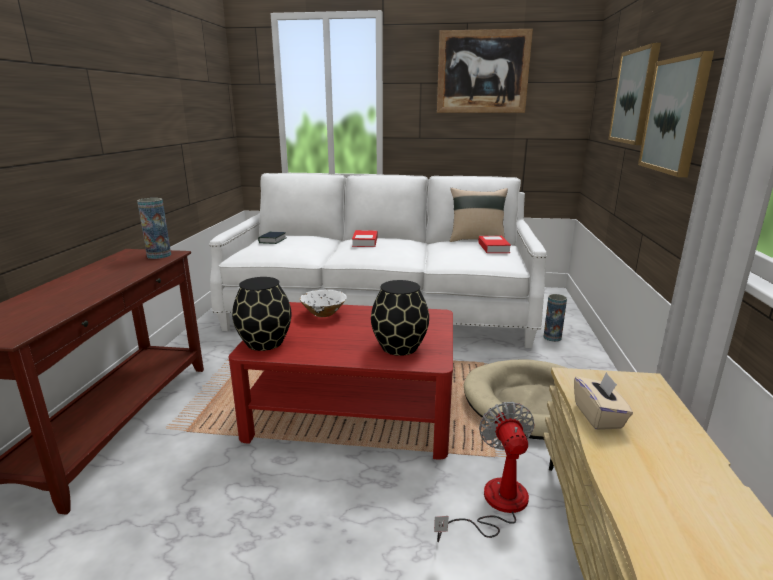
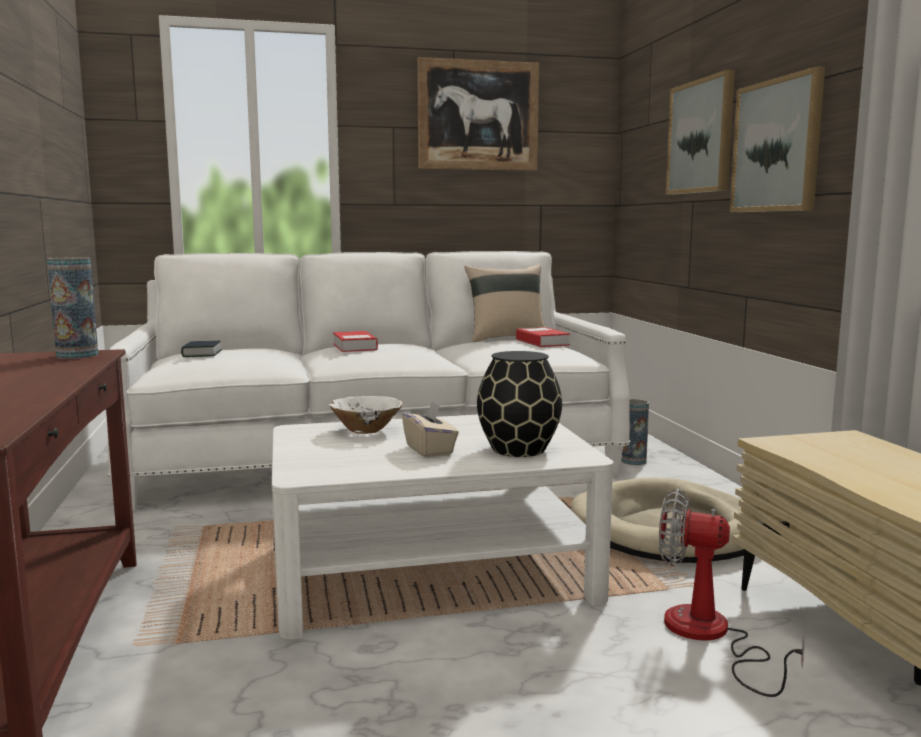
camera: 20 degrees left, 10 degrees down
(265, 342) = (315, 466): black vase -> none
(353, 408) = (431, 571): red coffee table -> white coffee table
(495, 504) = (709, 636): fan -> fan turned 45 degrees counterclockwise
(598, 416) = (838, 467): beige tissue box -> beige tissue box (430, 450)

